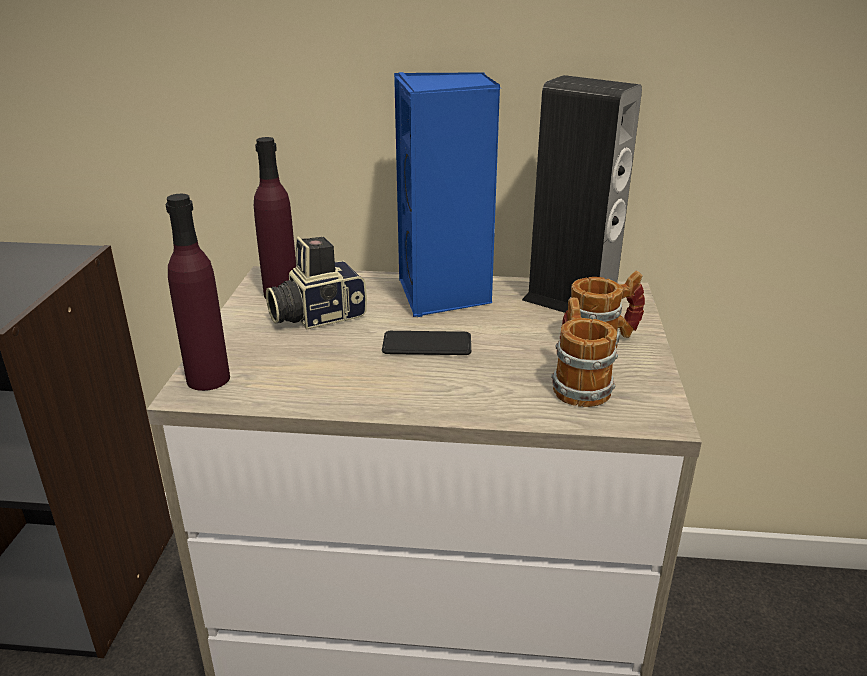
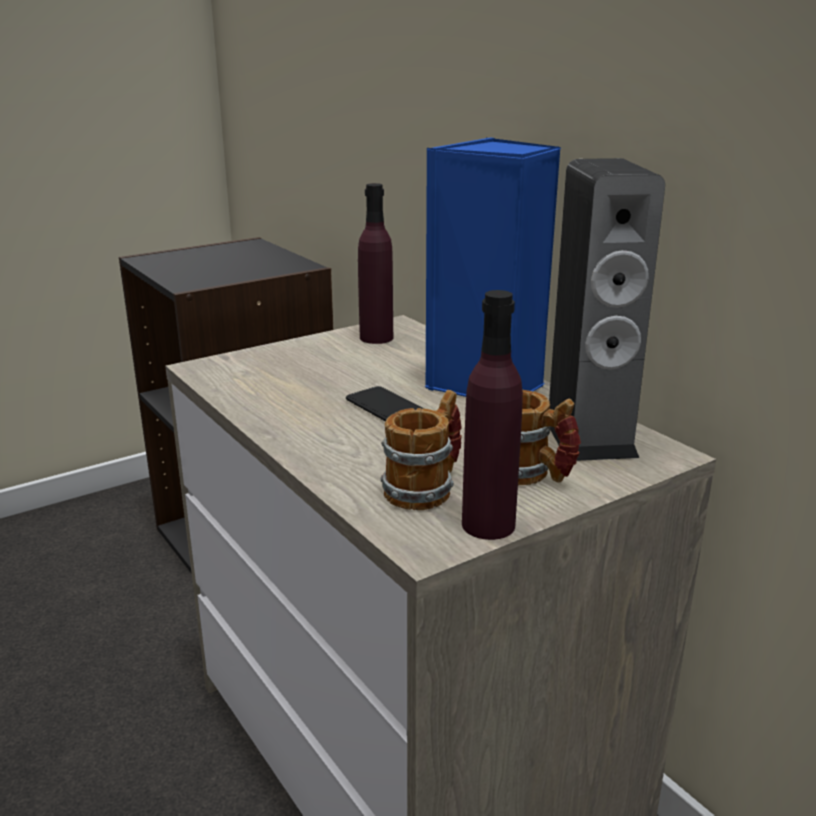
camera: 50 degrees right, 5 degrees down
(208, 379) = (224, 365): purple bottle -> purple bottle (488, 524)
(316, 315) = (365, 359): camera -> none

